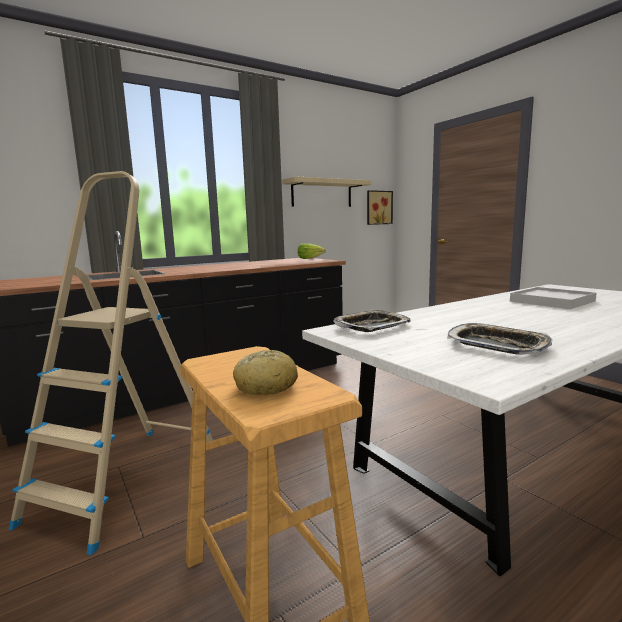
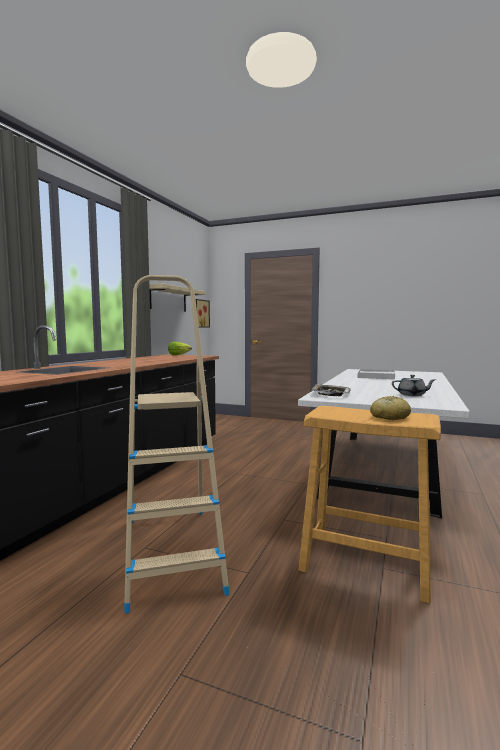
camera: 35 degrees left, 5 degrees down
(496, 345) = (412, 395): tray -> grey teapot

